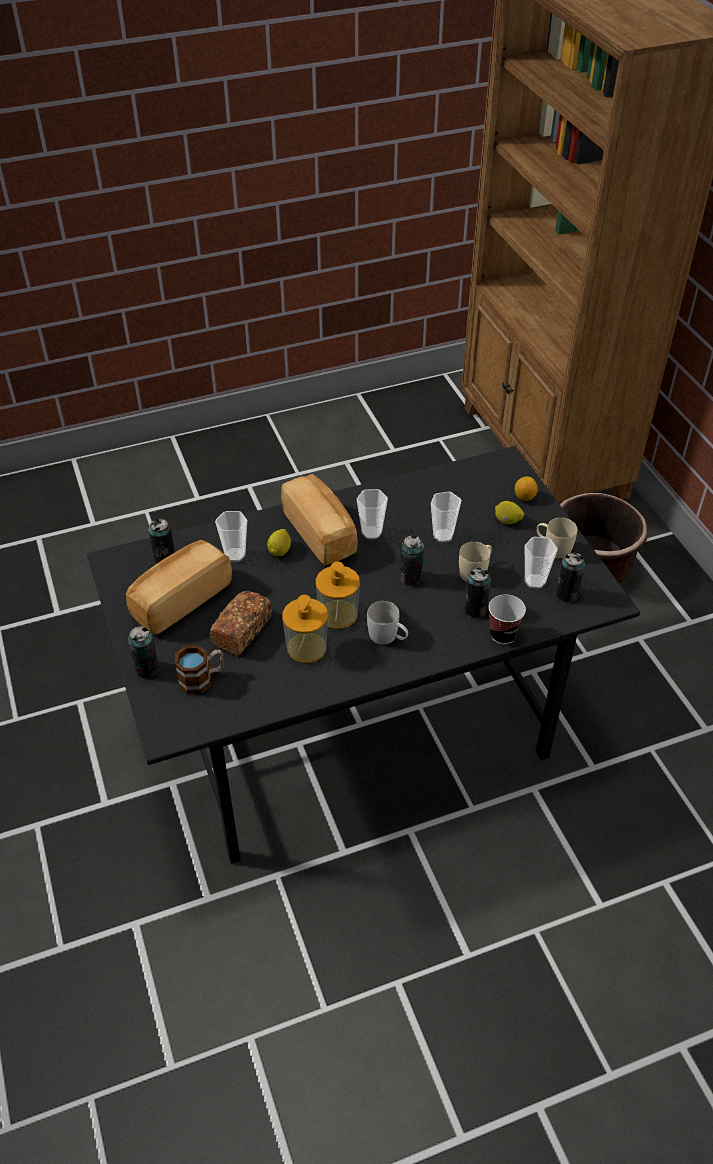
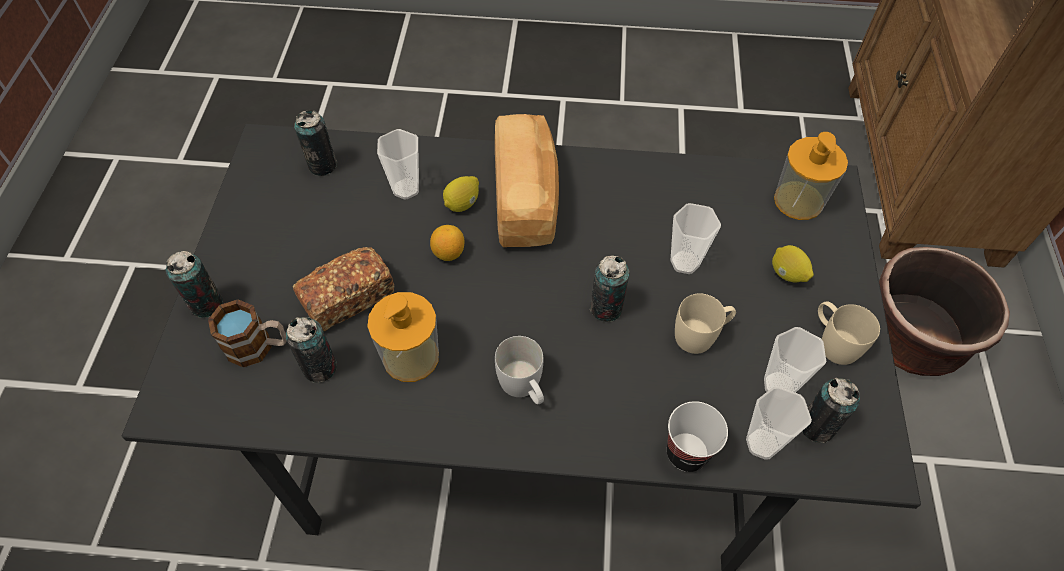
camera: 25 degrees right, 10 degrees up
(180, 600) = (305, 225): bread -> none
(338, 614) = (479, 324): soap dispenser -> soap dispenser (798, 200)
(371, 532) = (591, 222): cup -> cup (762, 443)
(475, 609) = (668, 395): can -> can (320, 368)
(524, 497) = (830, 247): lemon -> lemon (448, 253)

